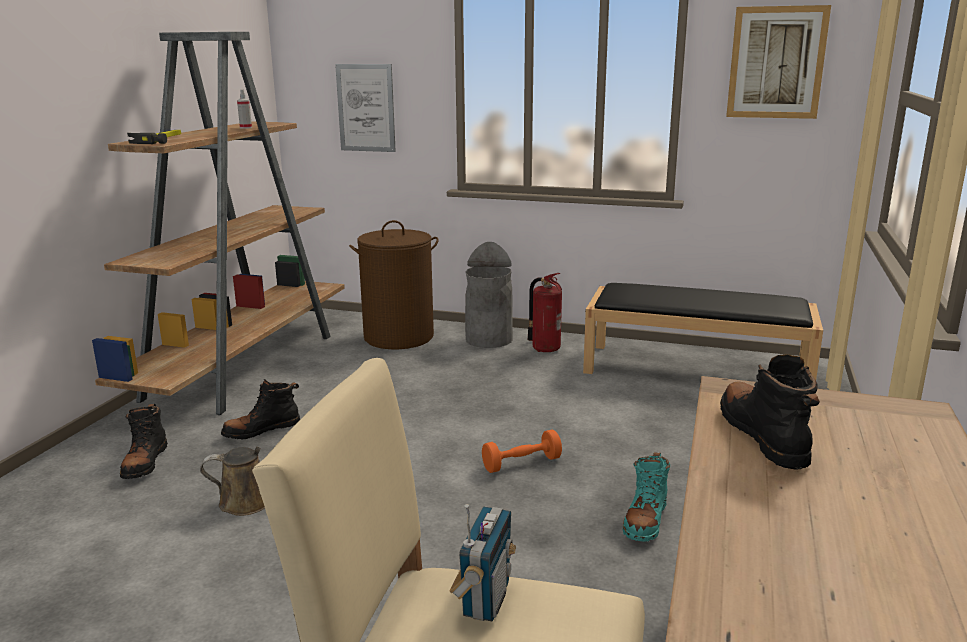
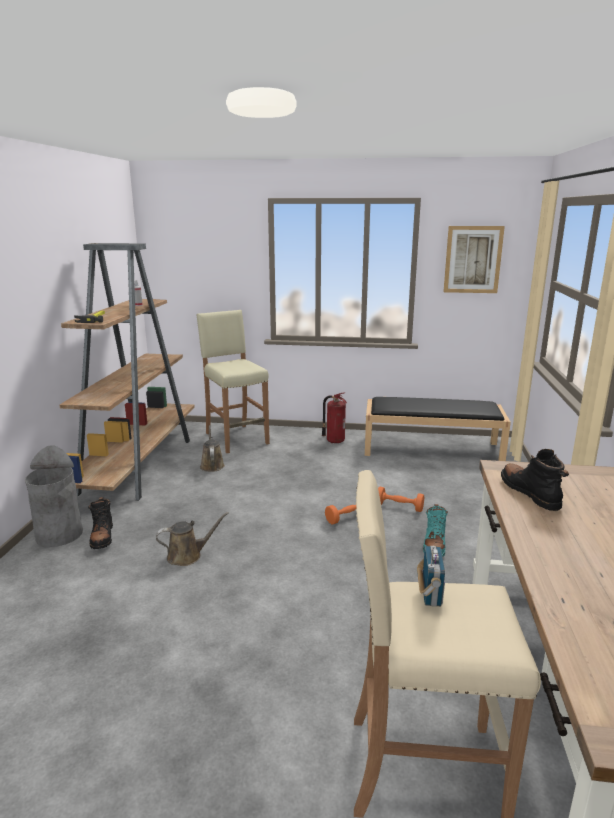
camera: 10 degrees left, 0 degrees up
(262, 430) = (172, 508): black boot -> none
(346, 372) = (212, 465): none -> brown watering can
(366, 108) = (206, 286): picture -> none
(399, 337) = (236, 438): brown laundry basket -> beige stool
(489, 339) = (296, 436): grey trash can -> grey trash can (59, 534)
(609, 454) = (399, 507): none -> orange dumbbell

